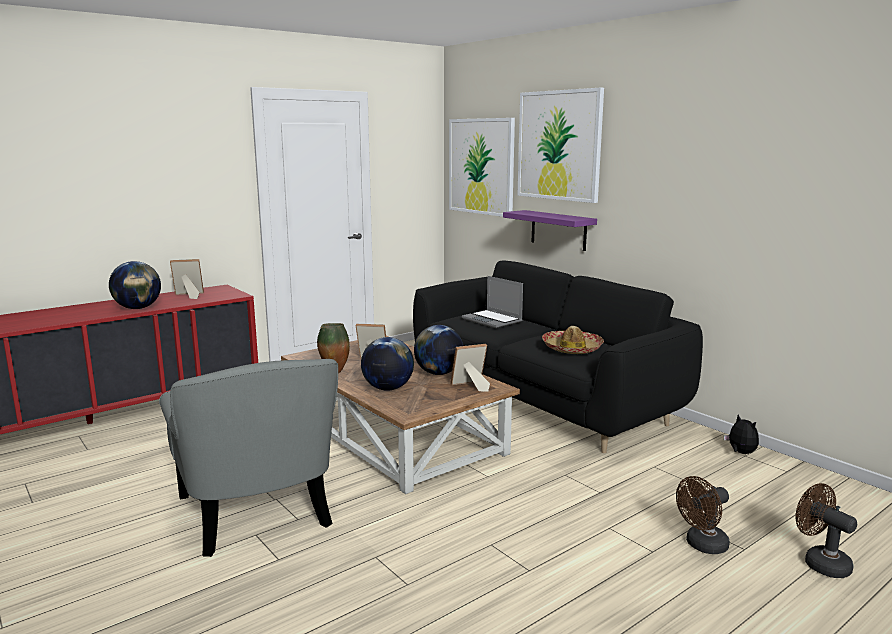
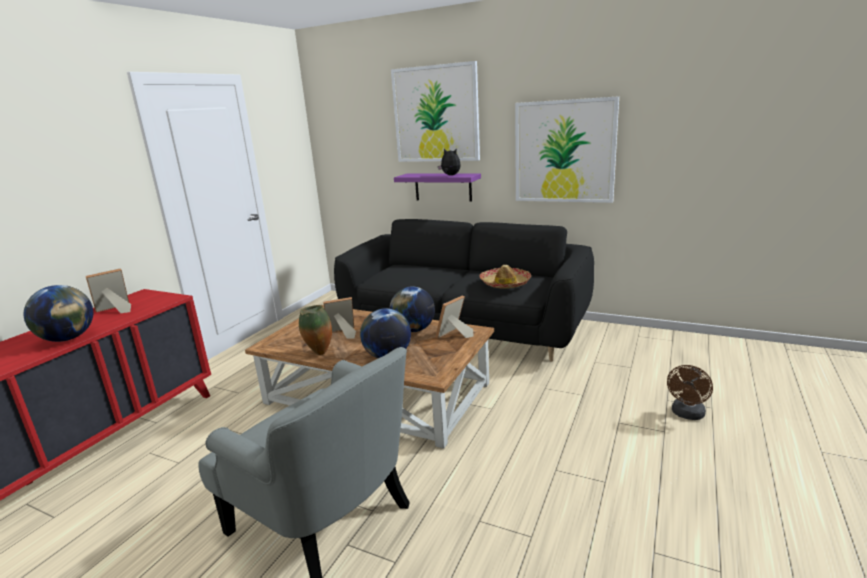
camera: 25 degrees left, 5 degrees up
(481, 166) = (354, 139): picture -> picture (564, 151)
(493, 320) = (413, 272): laptop -> none
(740, 453) = (633, 334): plush toy -> plush toy (450, 175)
(820, 562) = (759, 401): brown fan -> none

